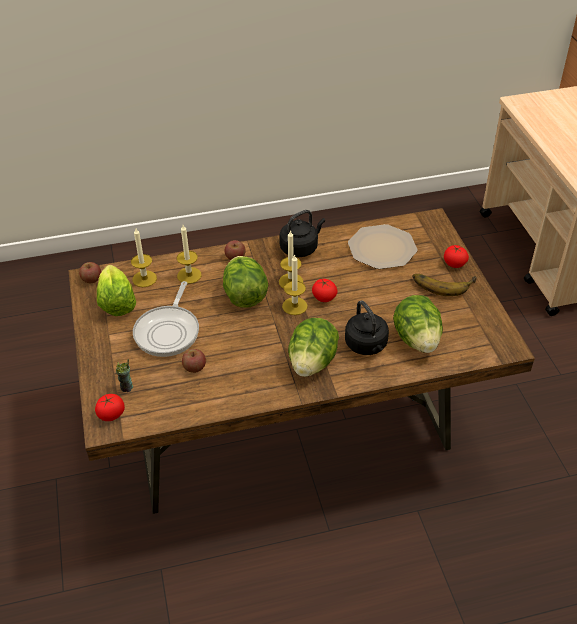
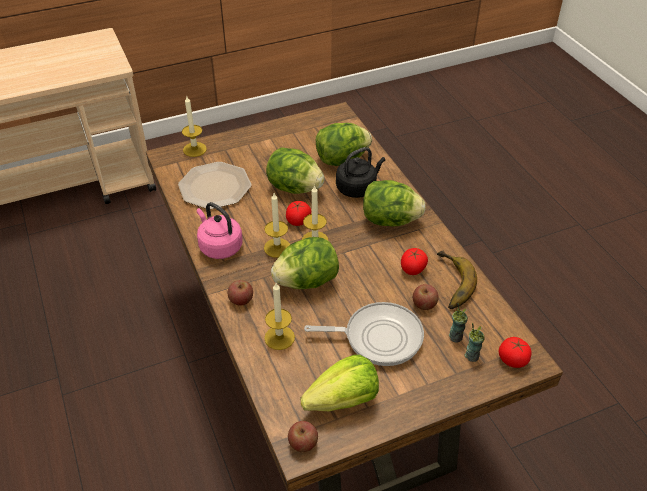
camera: 100 degrees left, 0 degrees up
(144, 279) = (292, 382): candle -> candle (194, 149)
(151, 381) = (456, 337): none -> cup
(300, 248) = (219, 246): black kettle -> pink kettle
(373, 299) = (294, 188): none -> lettuce
(442, 282) = (263, 147): banana -> banana (449, 283)
(454, 264) = (235, 141): tomato -> tomato (413, 269)

